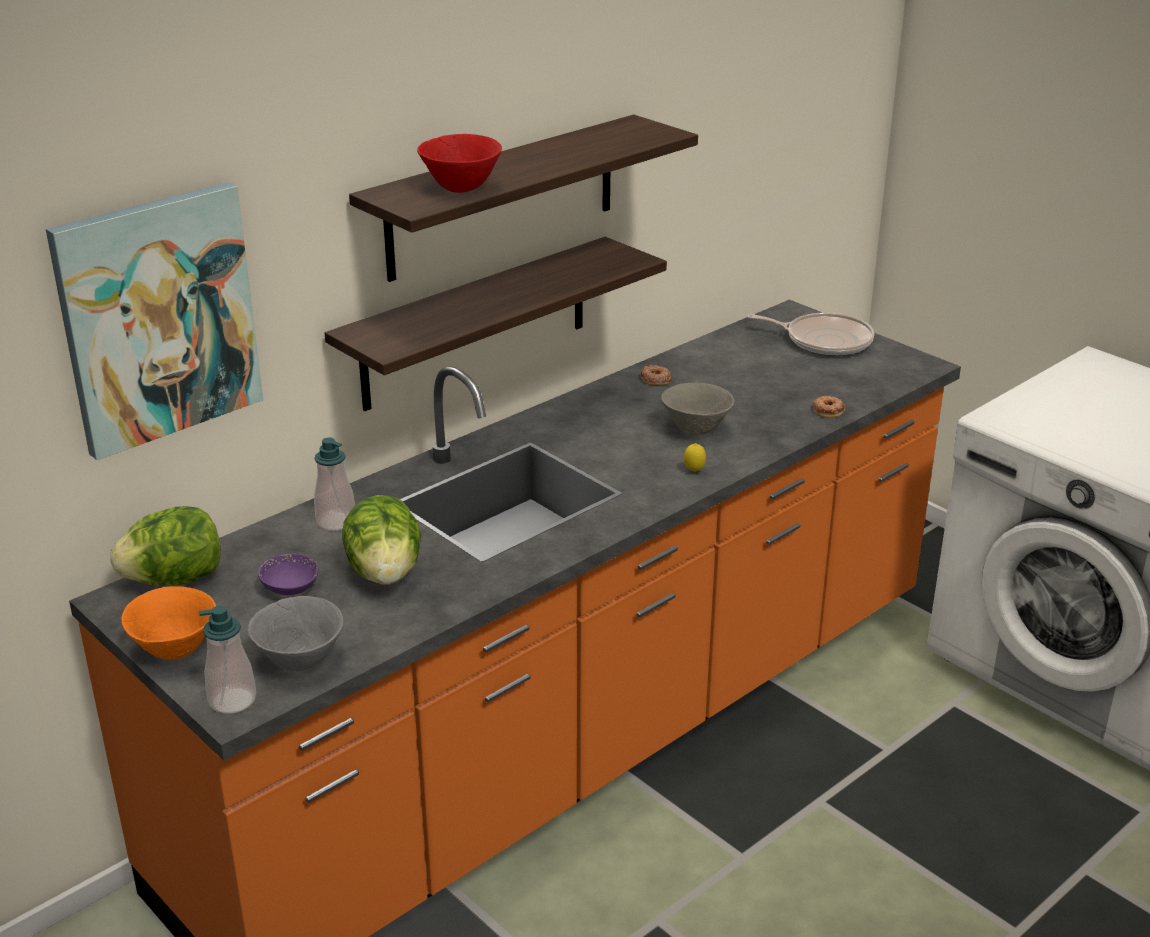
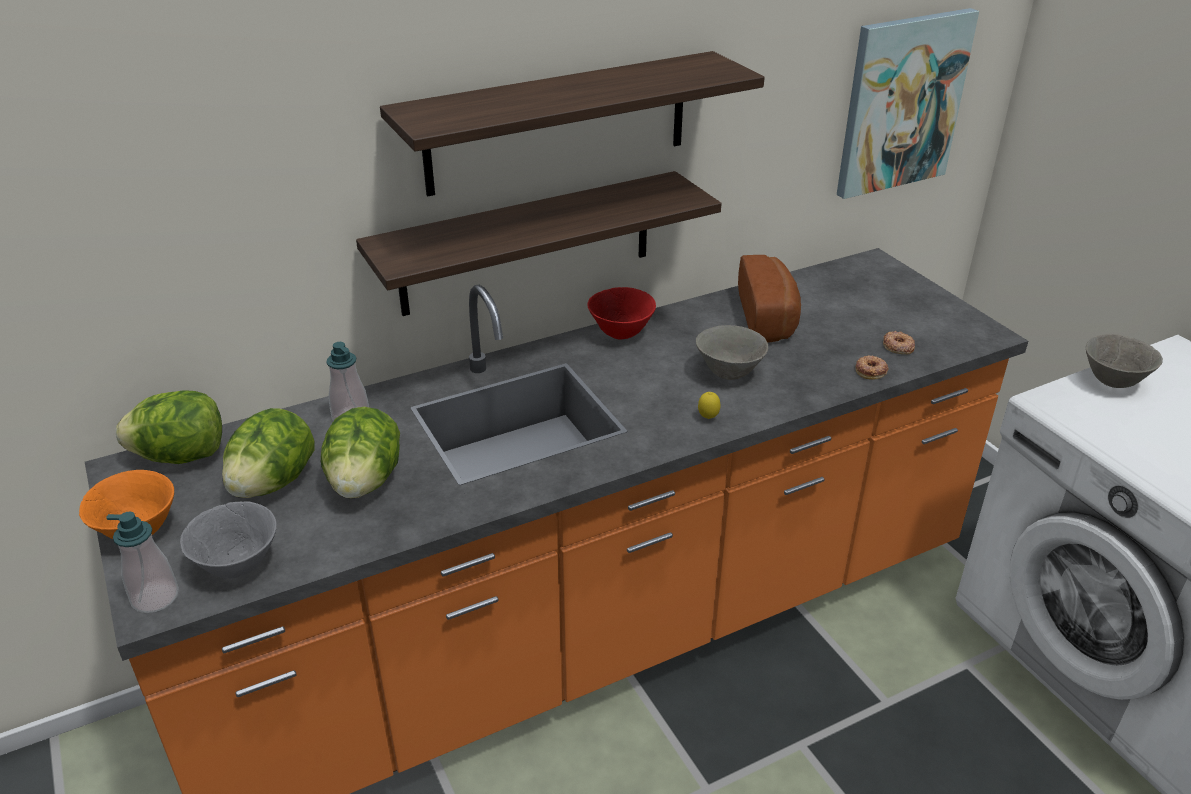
camera: 15 degrees right, 5 degrees up
(158, 318) = (166, 211): picture -> picture (901, 103)
(290, 588) = (273, 483): purple bowl -> lettuce
(461, 189) = (488, 111): red bowl -> red bowl (621, 334)
(655, 379) = (713, 314): donut -> donut (898, 346)
(712, 375) = (769, 317): none -> bread
(824, 340) = (895, 295): frying pan -> none
(1044, 394) = (1112, 382): none -> grey bowl

